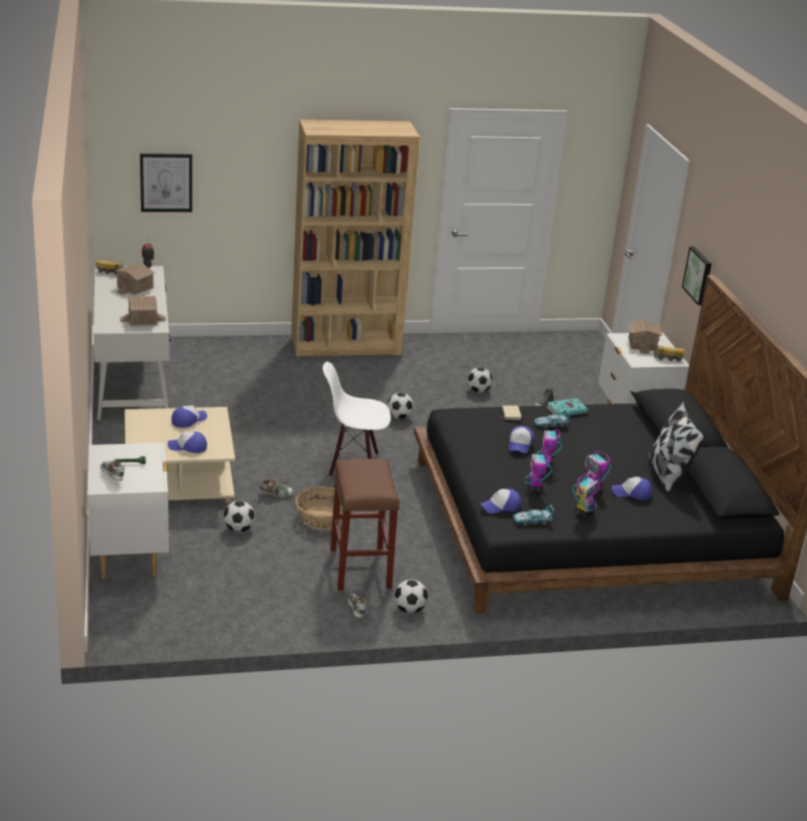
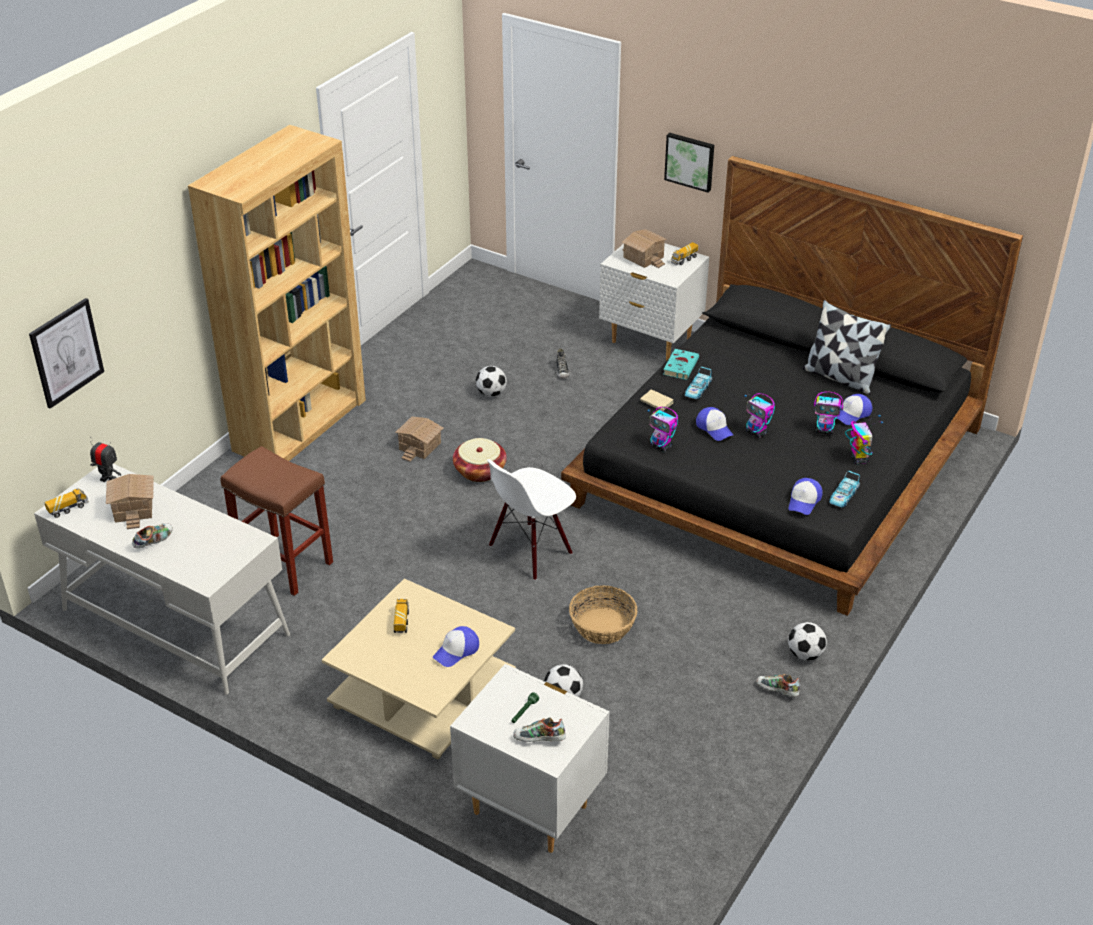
camera: 45 degrees left, 10 degrees up
(142, 319) = (220, 541): toy house -> toy house (419, 446)
(188, 420) = (401, 621): cap -> toy truck
(276, 494) = (528, 635): shoe -> shoe (153, 541)
(361, 569) = (713, 649): brown stool -> brown stool (286, 564)
(399, 417) = (480, 471): football -> basket
(534, 488) = (791, 464): toy robot -> toy robot (661, 447)

